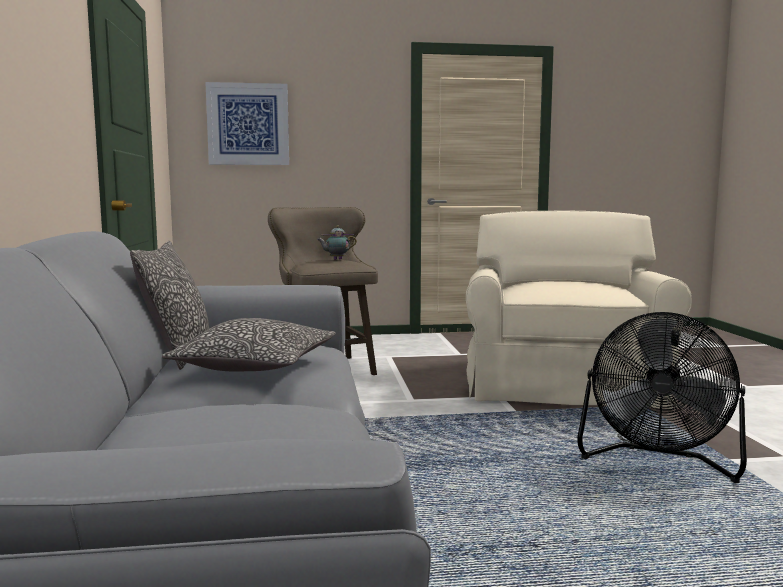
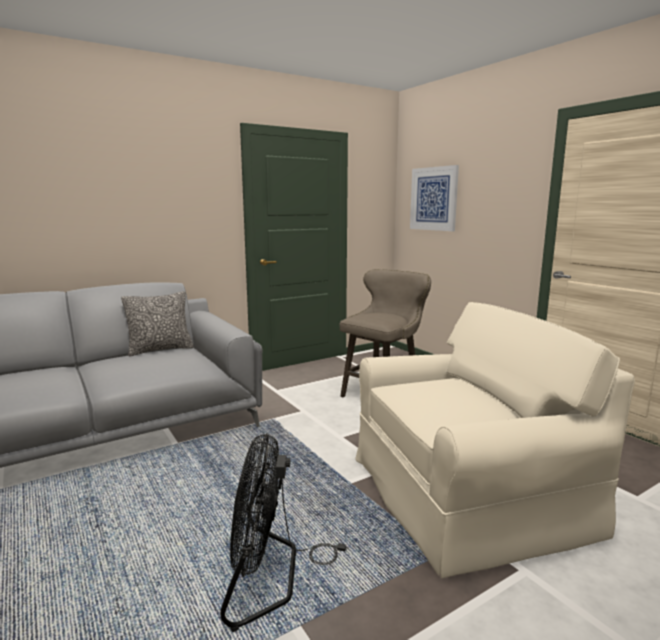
camera: 65 degrees right, 5 degrees up
(255, 365) = (130, 365): pillow -> none
(336, 259) = (381, 315): teapot -> none

